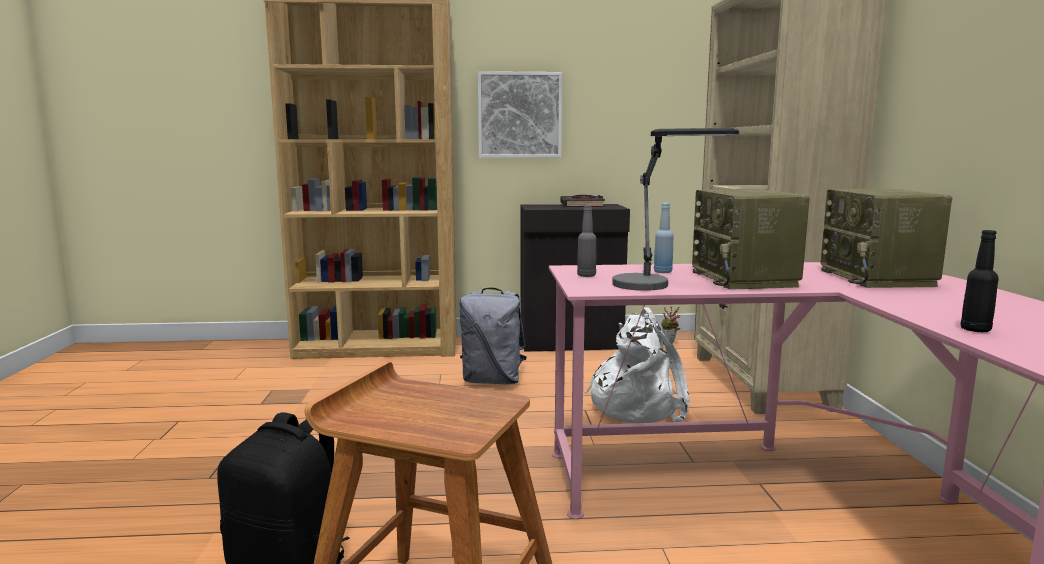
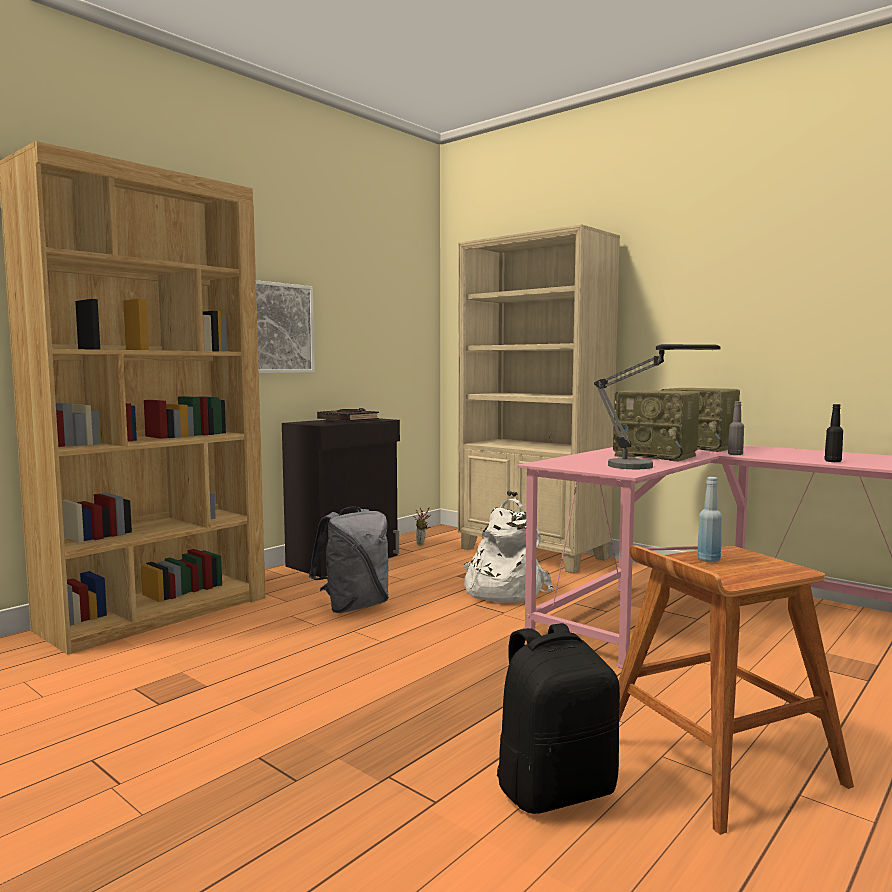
camera: 45 degrees left, 5 degrees down
(586, 275) = (576, 466): grey bottle -> grey bottle (735, 454)
(662, 272) = (600, 458): blue bottle -> blue bottle (708, 560)

